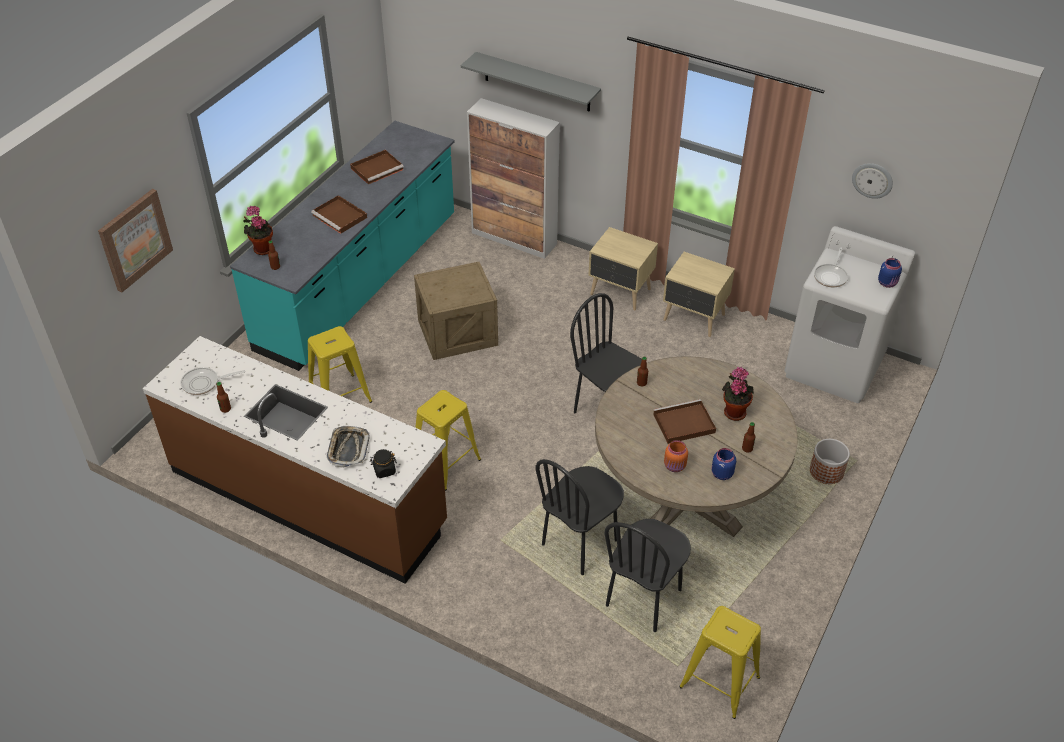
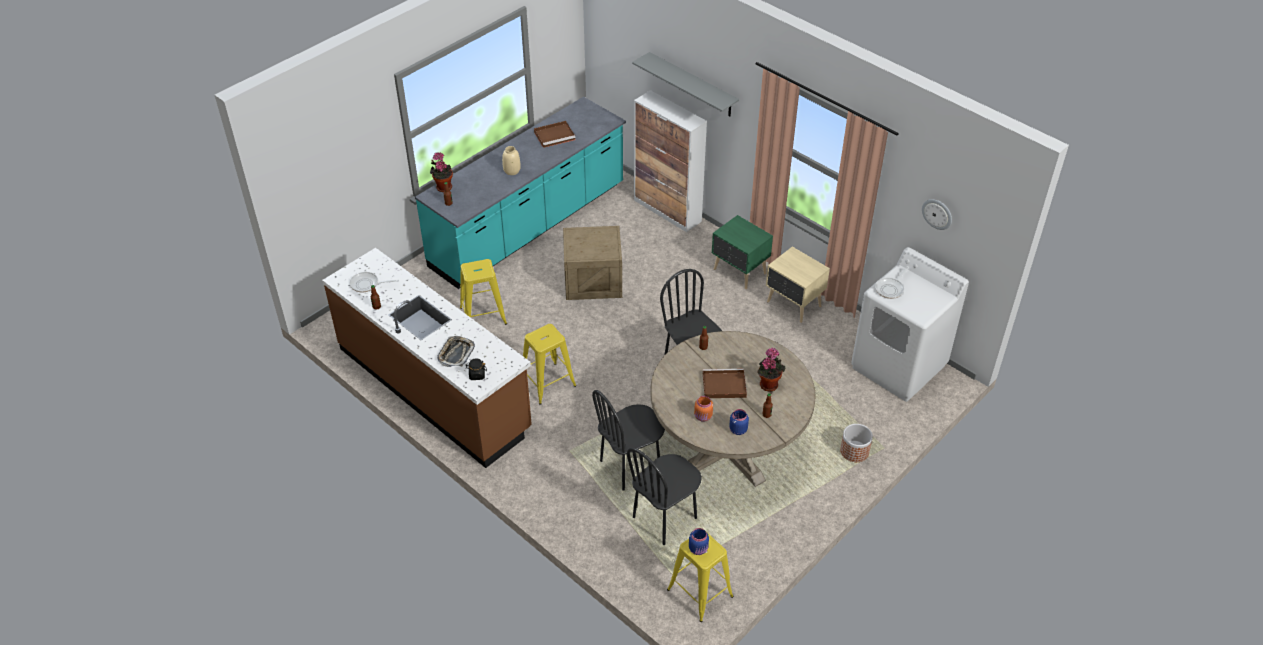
camera: 15 degrees right, 0 degrees up
(134, 239) = (338, 166): picture -> none
(340, 216) = (512, 171): brown tray -> beige vase
(620, 293) = (739, 272): beige nightstand -> green nightstand
(887, 283) = (936, 303): blue jar -> blue jar (698, 549)

